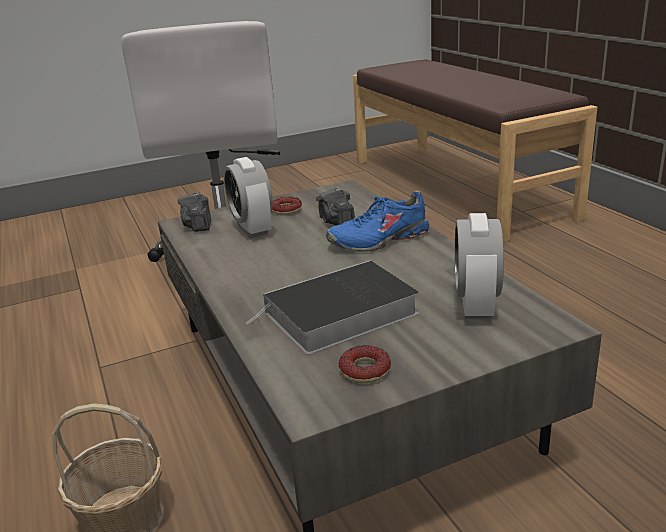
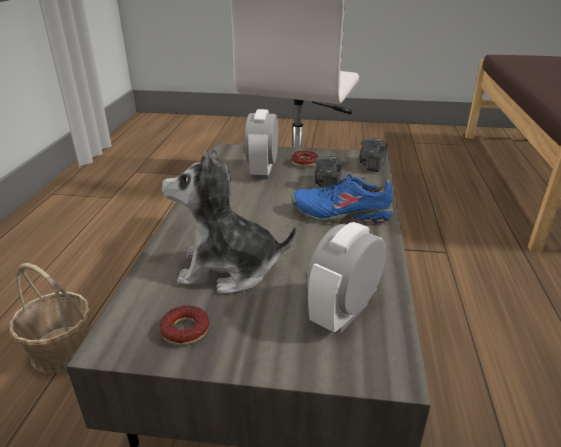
camera: 30 degrees right, 5 degrees up
(198, 225) = (233, 155): camera -> camera (372, 165)
(338, 315) = (228, 269): book -> plush toy

